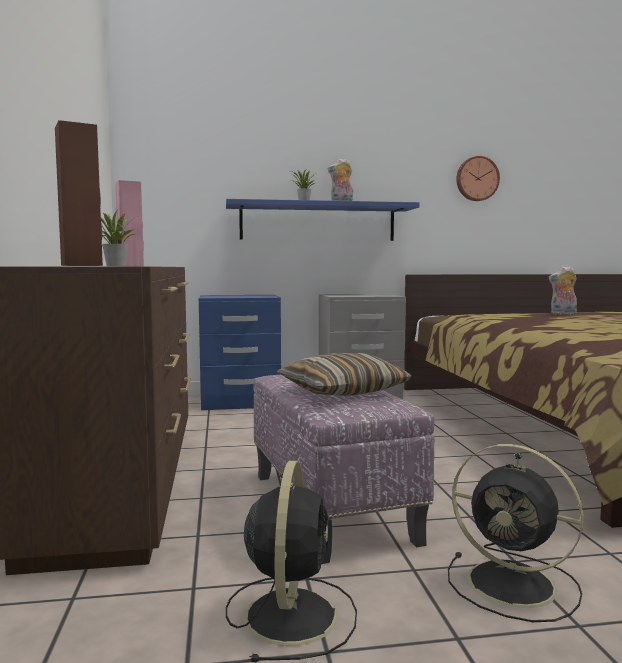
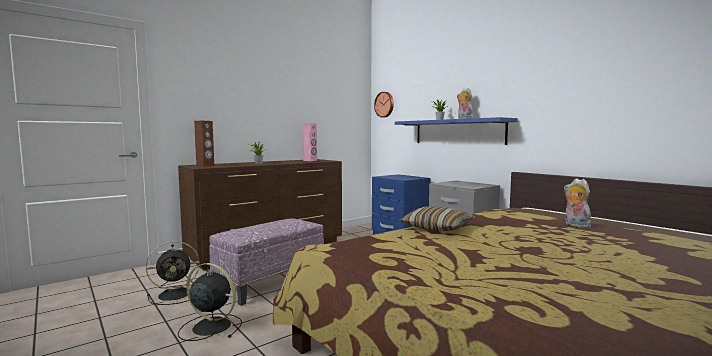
camera: 60 degrees right, 0 degrees up
(342, 391) = (258, 228): pillow -> pillow (437, 228)
(476, 179) = (583, 89): wall clock -> wall clock (384, 104)
(515, 585) = (210, 327): black fan -> black fan turned 105 degrees clockwise

